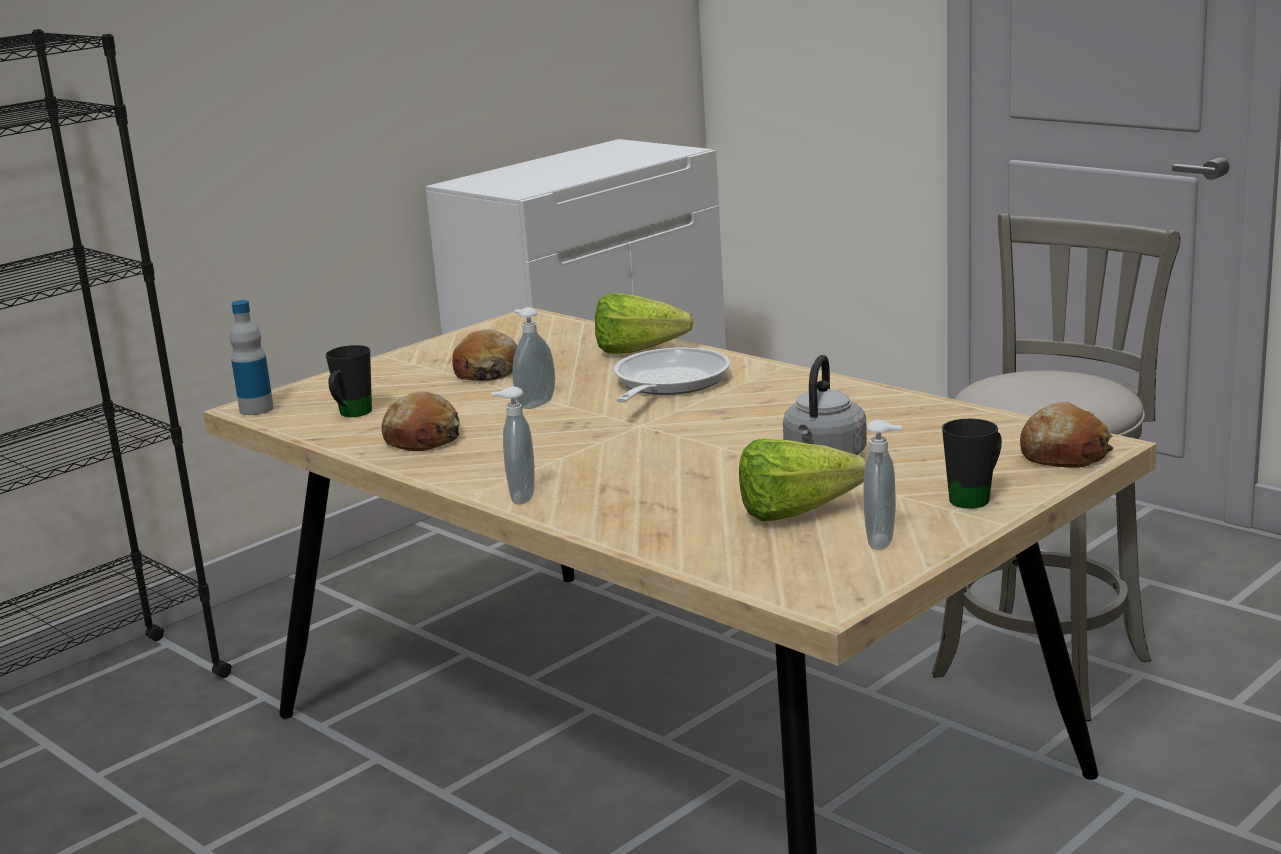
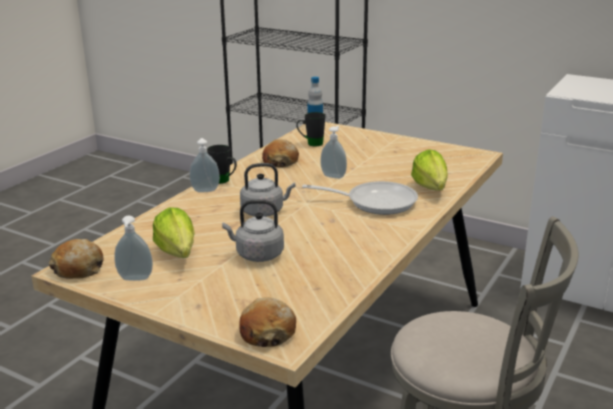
camera: 75 degrees right, 5 degrees up
(487, 371) = (381, 159): bread -> bread (78, 268)
(656, 452) = (264, 211): none -> grey kettle
(976, 497) = (194, 303): black mug -> black mug (224, 181)

